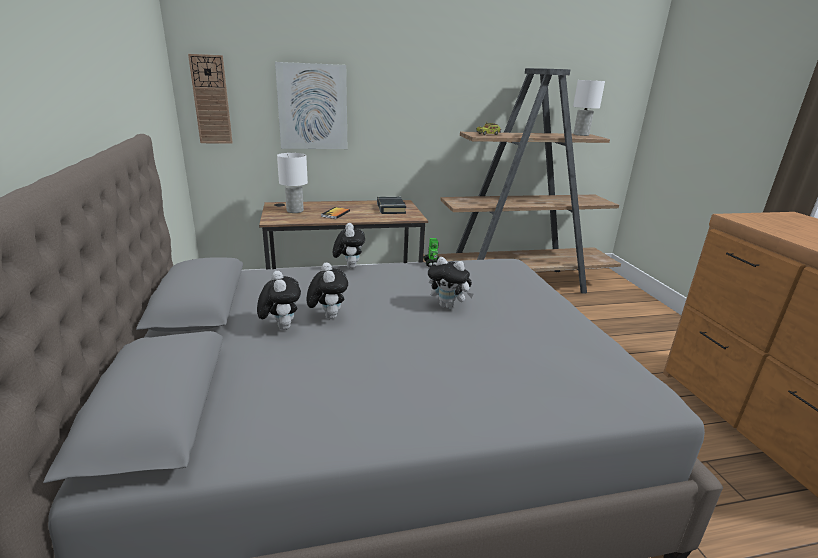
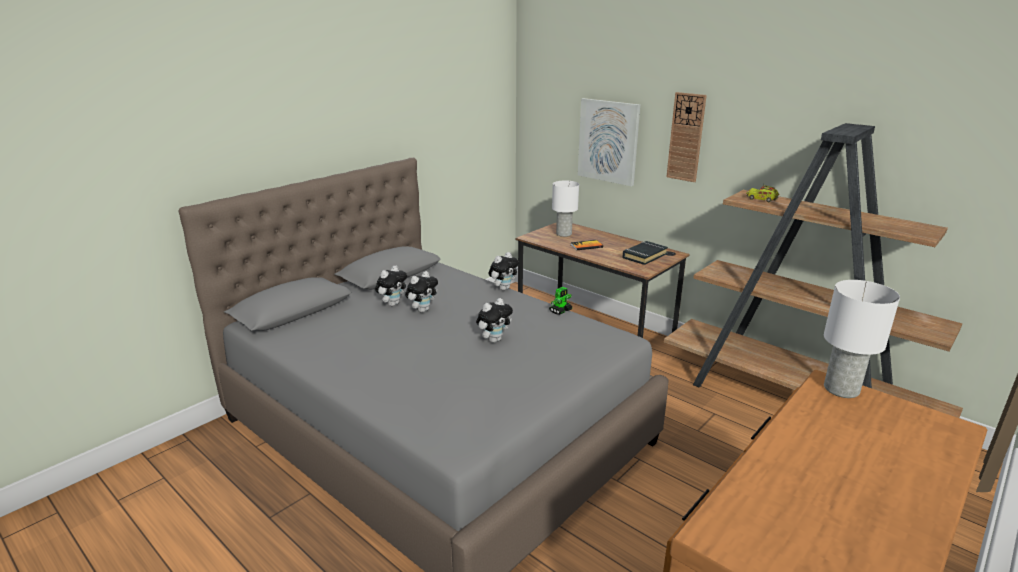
camera: 55 degrees right, 0 degrees up
(211, 100) = (537, 126): wall clock -> wall clock (686, 137)
(448, 306) = (494, 340): plush toy -> plush toy turned 120 degrees counterclockwise
(581, 135) = (915, 226): white table lamp -> white table lamp (840, 389)

